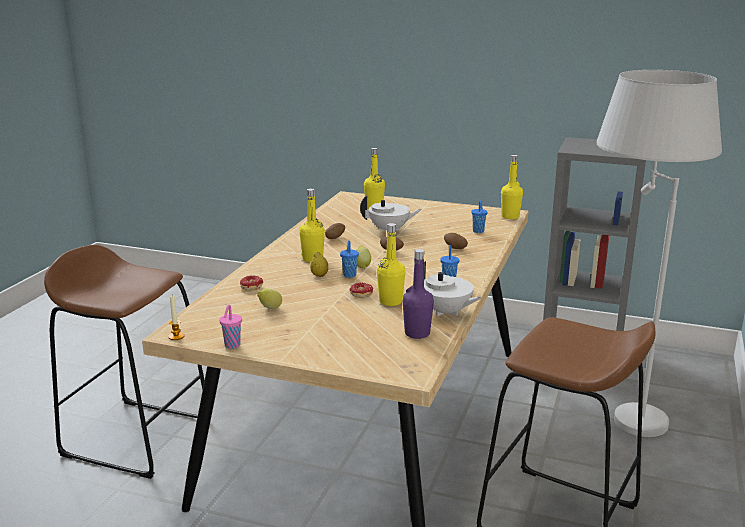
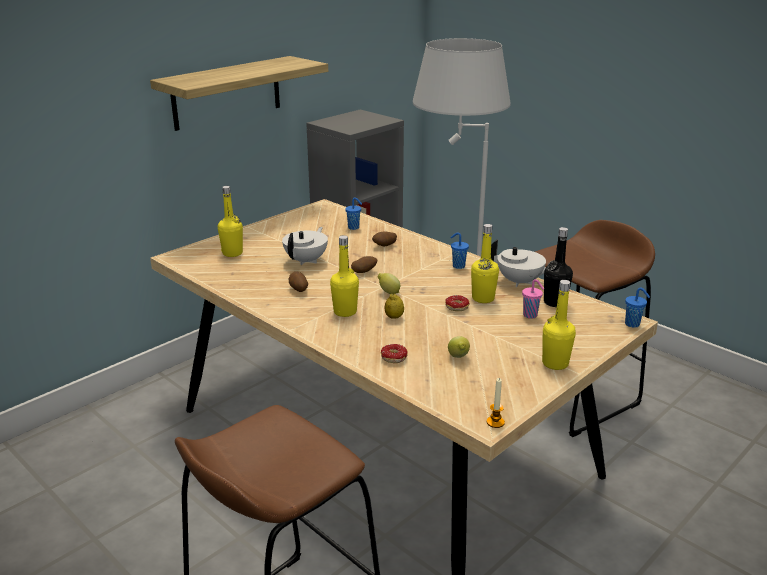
camera: 65 degrees left, 5 degrees up
(232, 345) = (535, 392): pink cup -> pink cup (531, 315)
(349, 276) = (407, 303): blue cup -> blue cup (633, 324)
(417, 333) = (555, 302): purple bottle -> black bottle
(446, 312) = (520, 282): white teapot -> white teapot turned 45 degrees clockwise
(479, 85) = (227, 93): none -> shelf
(510, 216) = (332, 208): yellow bottle -> yellow bottle (555, 363)

